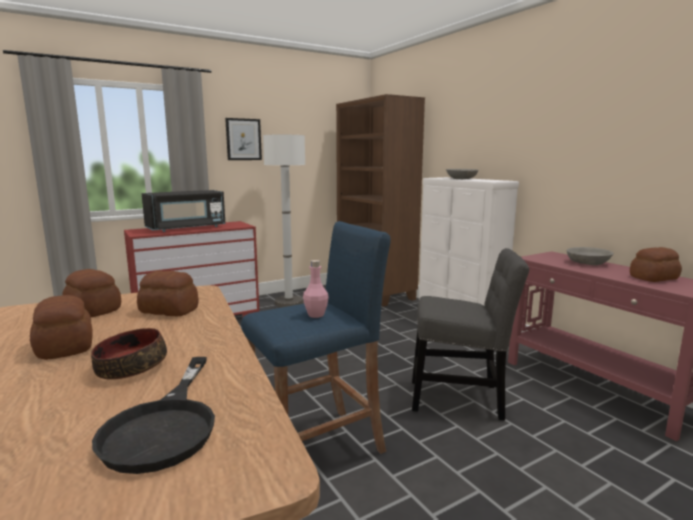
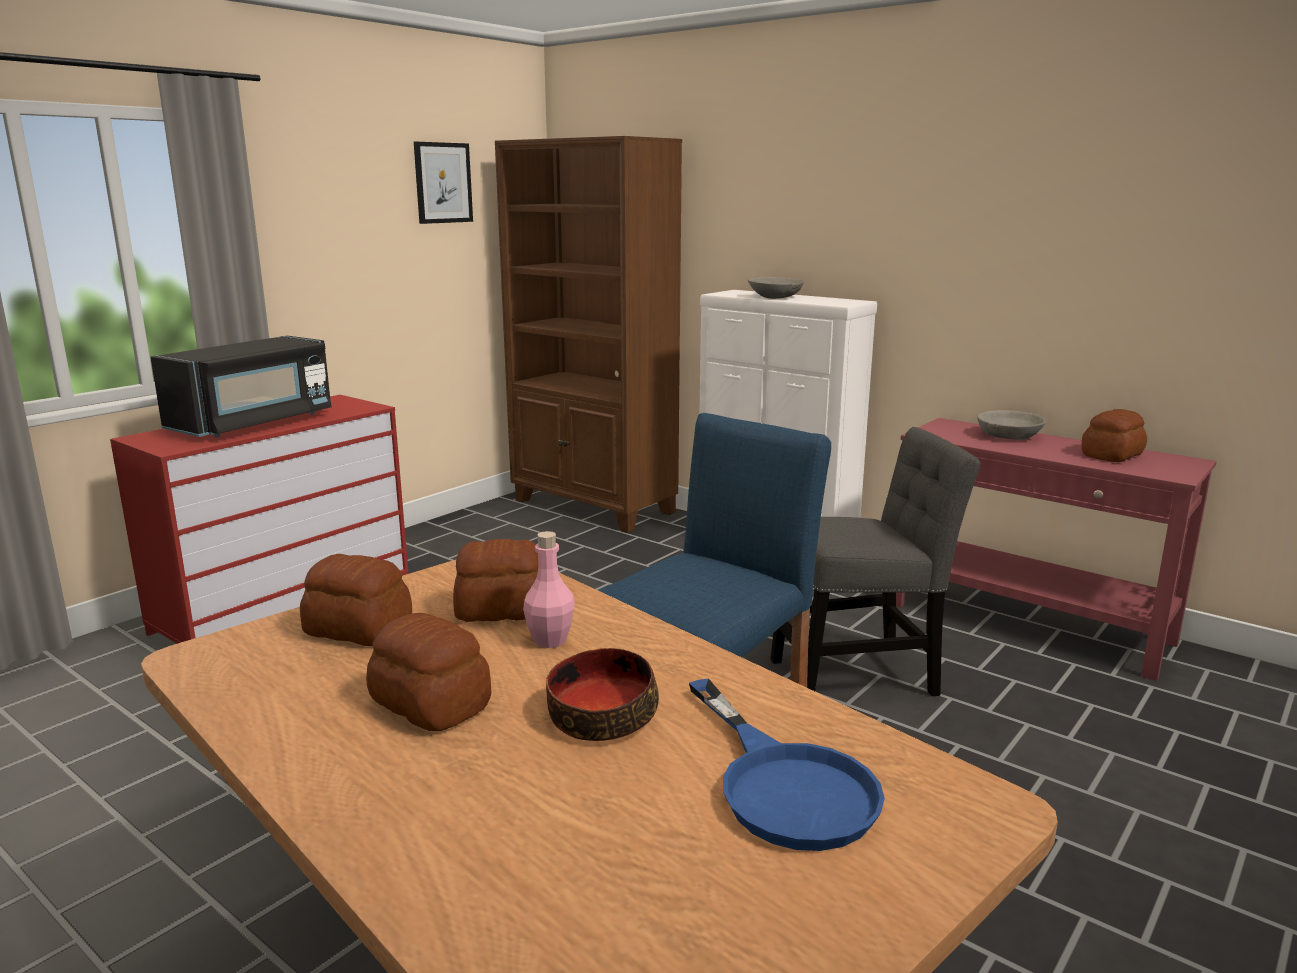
camera: 20 degrees left, 5 degrees up
(165, 425) = (784, 784): black frying pan -> blue frying pan
(243, 139) = (324, 221): picture -> picture (443, 183)
(289, 302) = (445, 547): white floor lamp -> none
(316, 315) = (718, 580): pink bottle -> pink bottle (550, 640)

